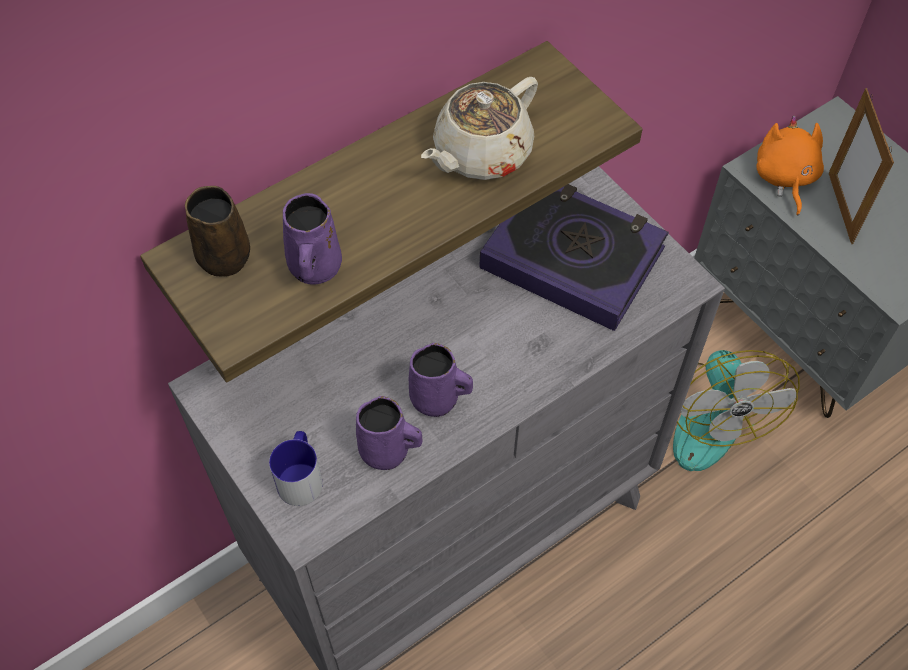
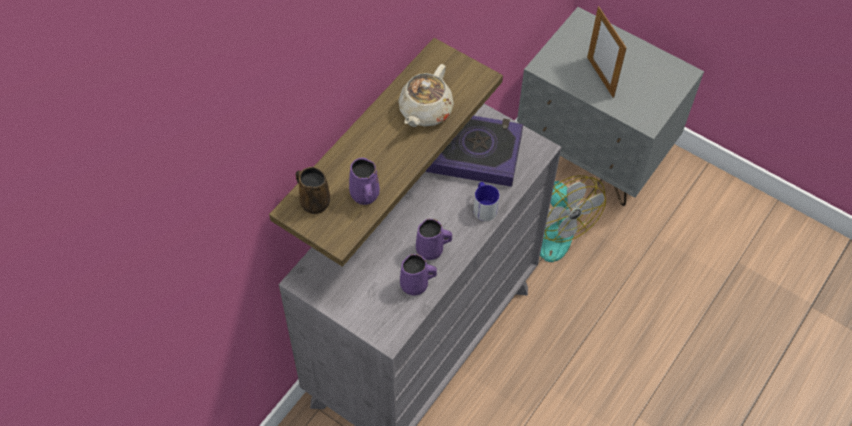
camera: 20 degrees left, 0 degrees up
(301, 476) = (375, 311): mug -> mug (484, 206)
(784, 178) = (562, 67): orange plush toy -> none

